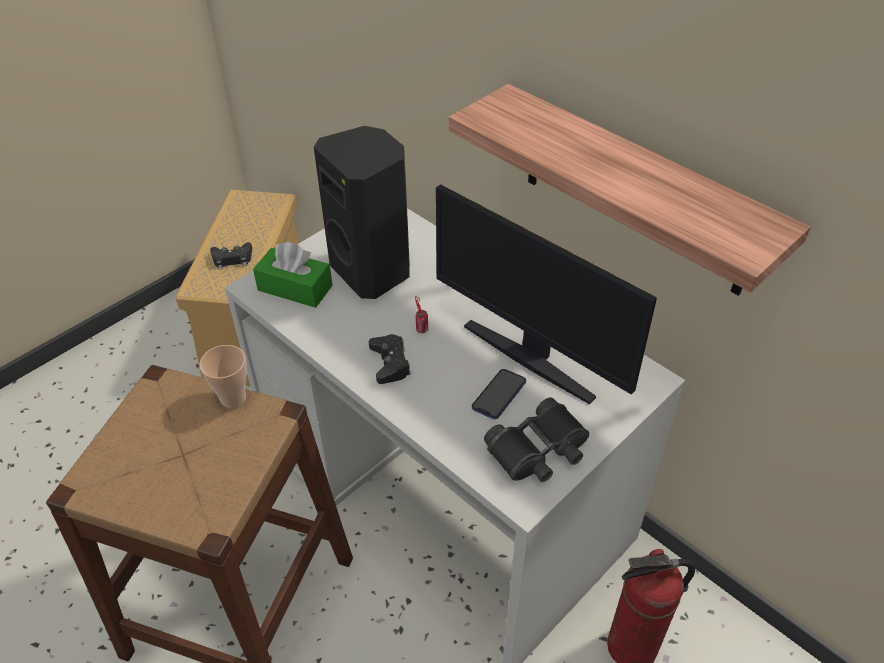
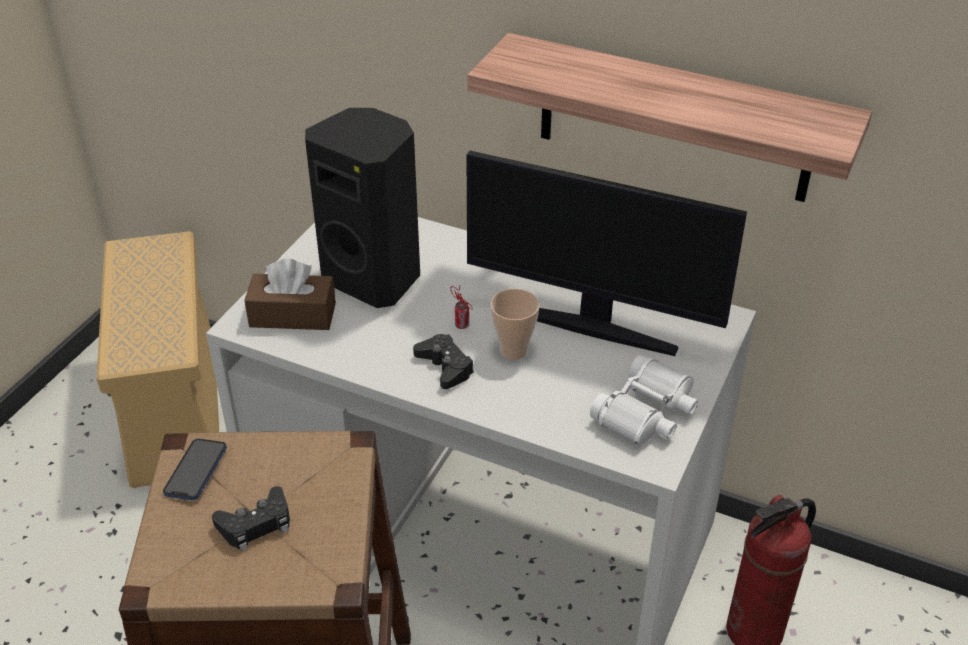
camera: 20 degrees left, 5 degrees down
(232, 259) = (150, 319): black game controller -> black game controller (256, 524)
(233, 398) = (287, 444): cup -> cup (513, 351)
(295, 288) = (293, 315): green tissue box -> brown tissue box
(499, 395) = (578, 370): phone -> phone (196, 470)
(538, 451) = (647, 412): black binoculars -> white binoculars

